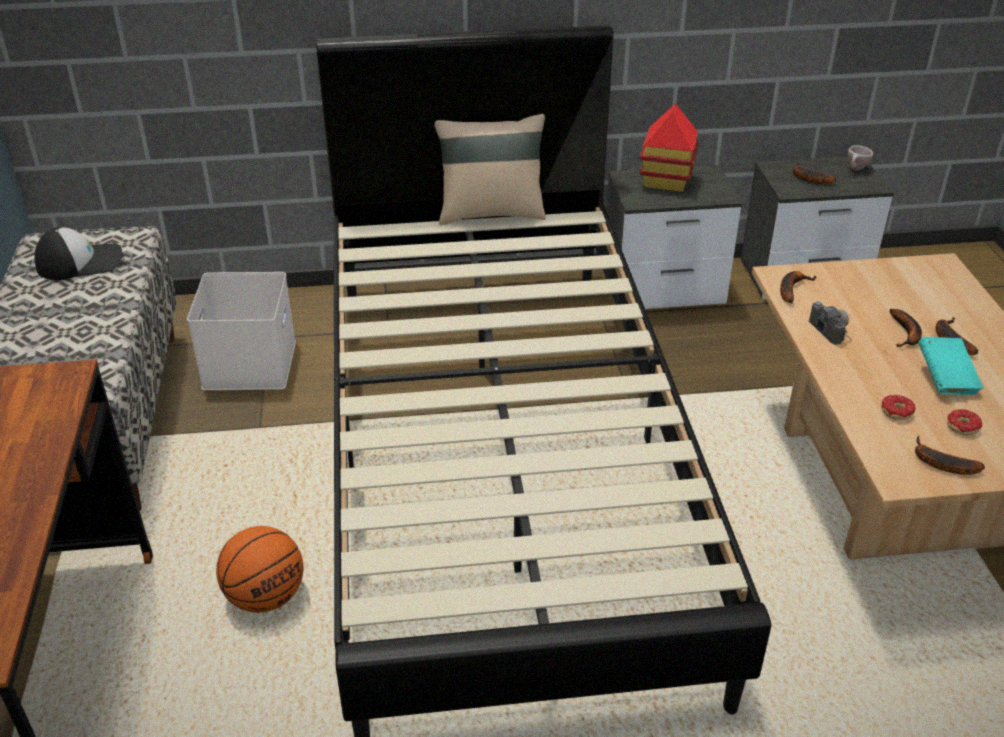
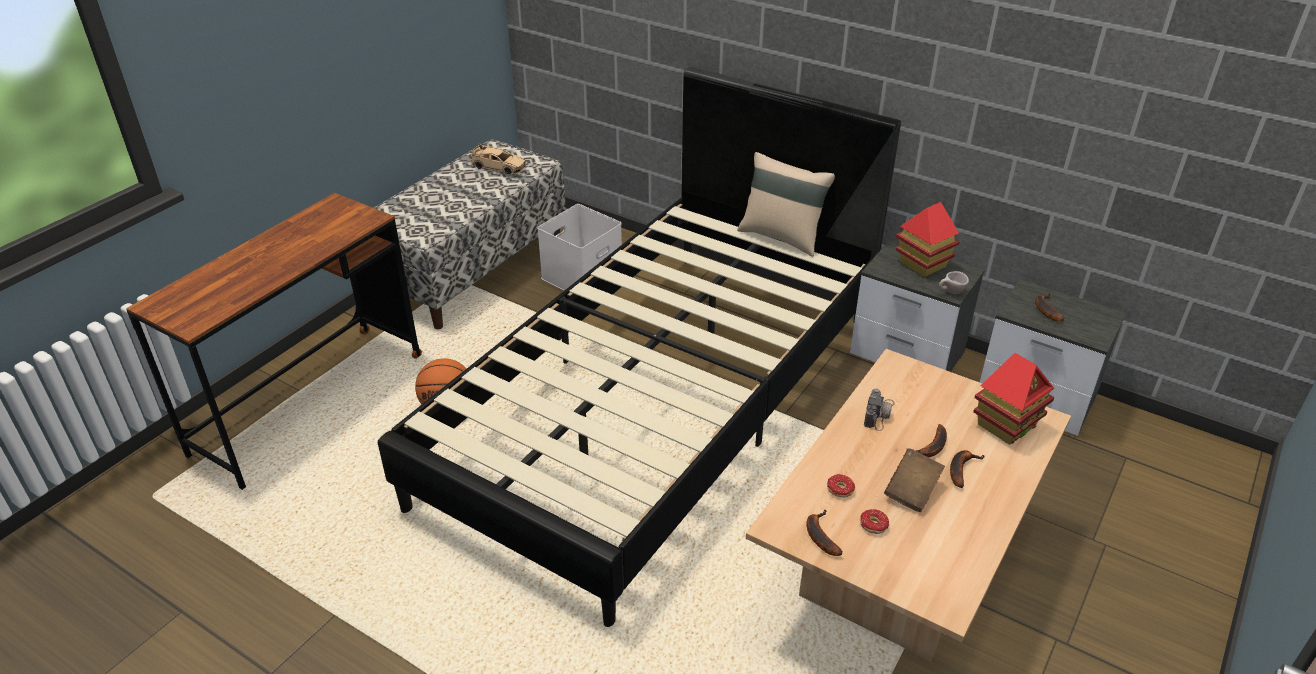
camera: 40 degrees right, 0 degrees up
(80, 262) = (498, 166): cap -> beige toy car
(791, 289) = (891, 376): banana -> none
(856, 169) = (1100, 320): beige cup -> beige cup (951, 293)
(927, 285) = (1006, 425): none -> toy house
(945, 379) = (912, 491): turquoise book -> brown book

